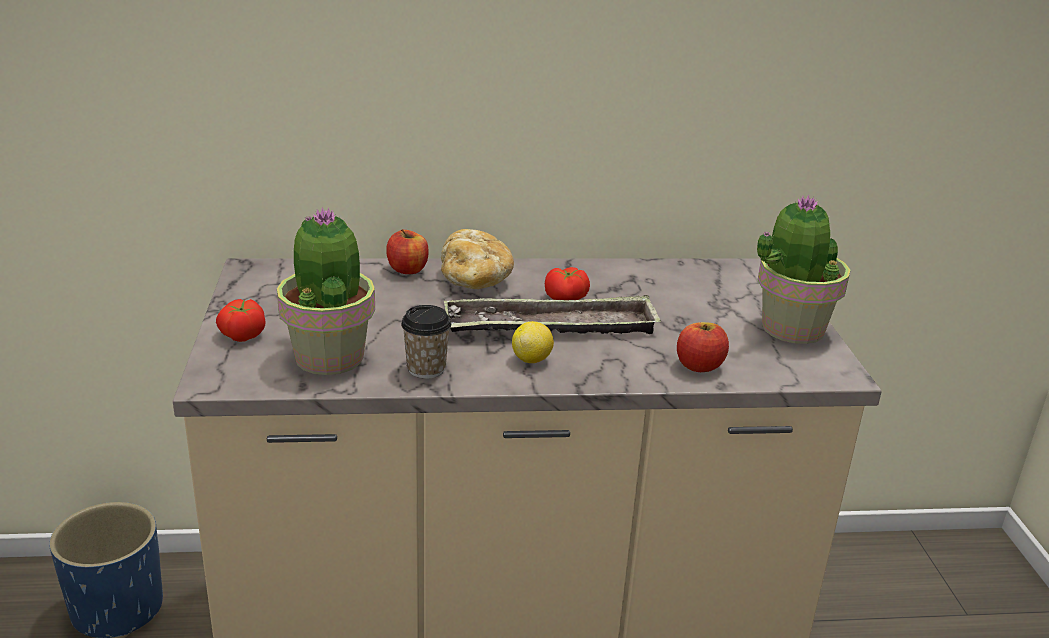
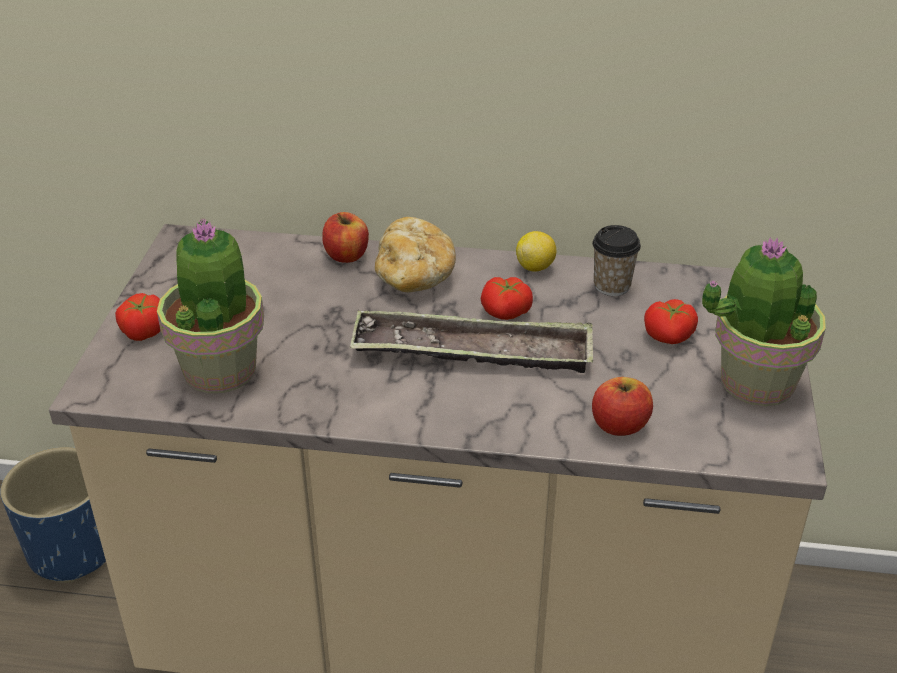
camera: 15 degrees right, 10 degrees up
(426, 369) = (314, 396): cup -> cup (612, 286)
(532, 359) = (432, 395): lemon -> lemon (535, 267)
(708, 304) = (669, 336): none -> tomato

